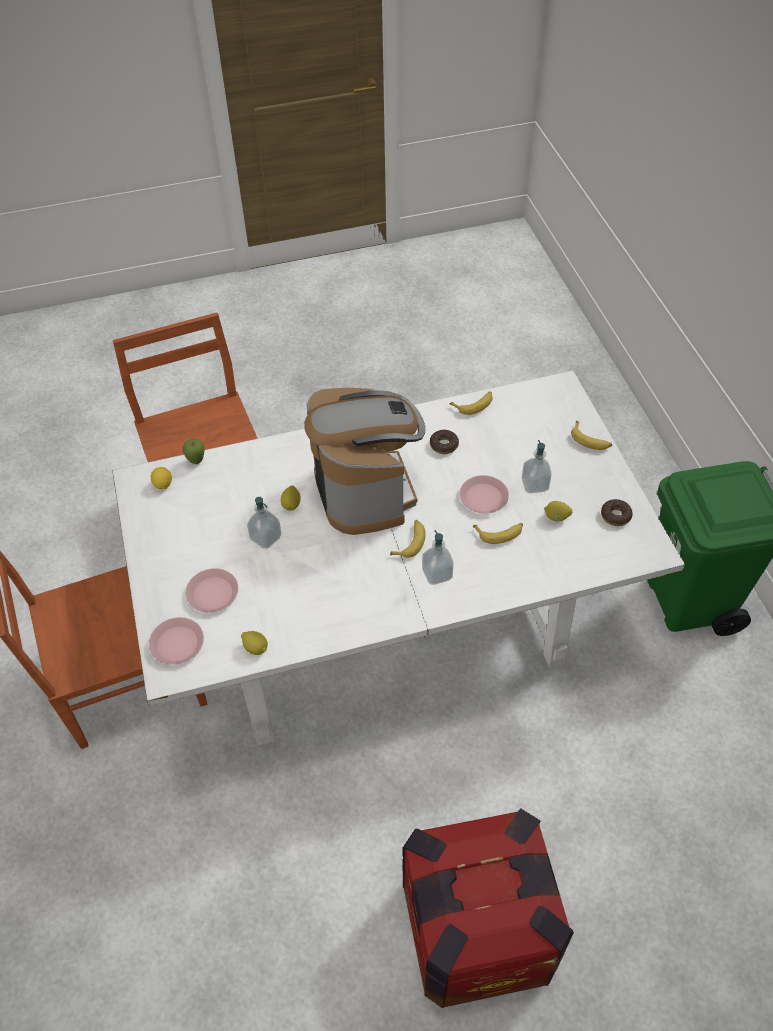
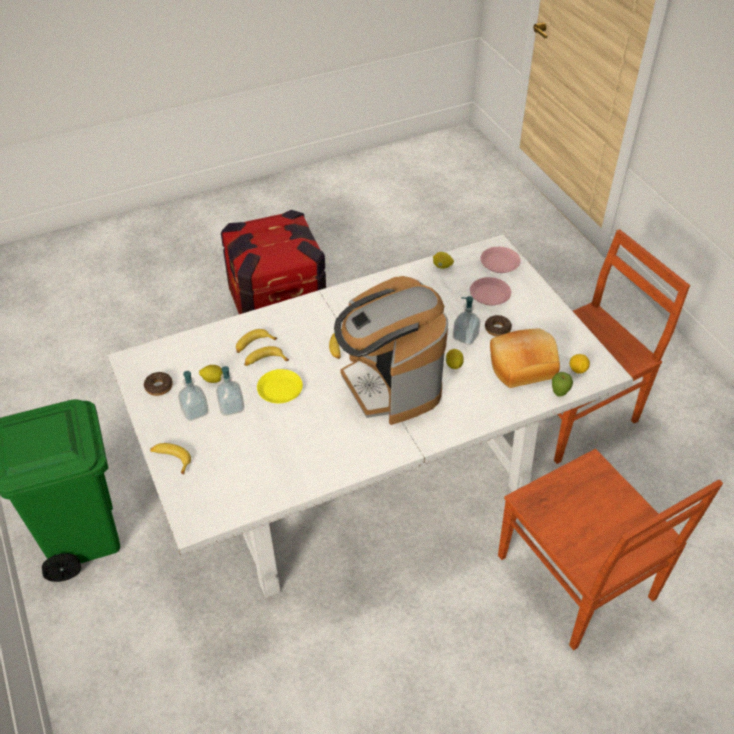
camera: 170 degrees right, 5 degrees down
(219, 496) = (521, 365): none -> bread
(437, 574) = (315, 325): soap dispenser -> soap dispenser (195, 411)
(444, 445) = (322, 437): donut -> donut (497, 329)
(474, 405) = (294, 487): banana -> banana (253, 345)
(483, 497) = (280, 390): pink plate -> yellow plate

